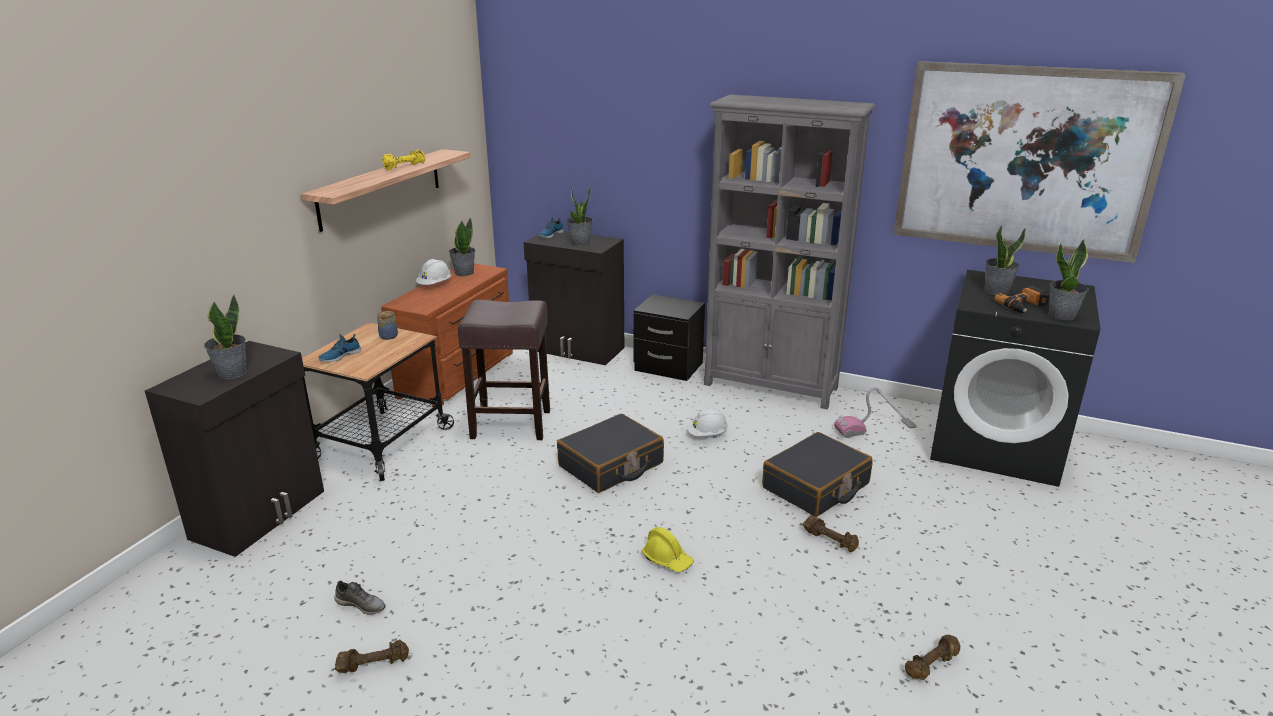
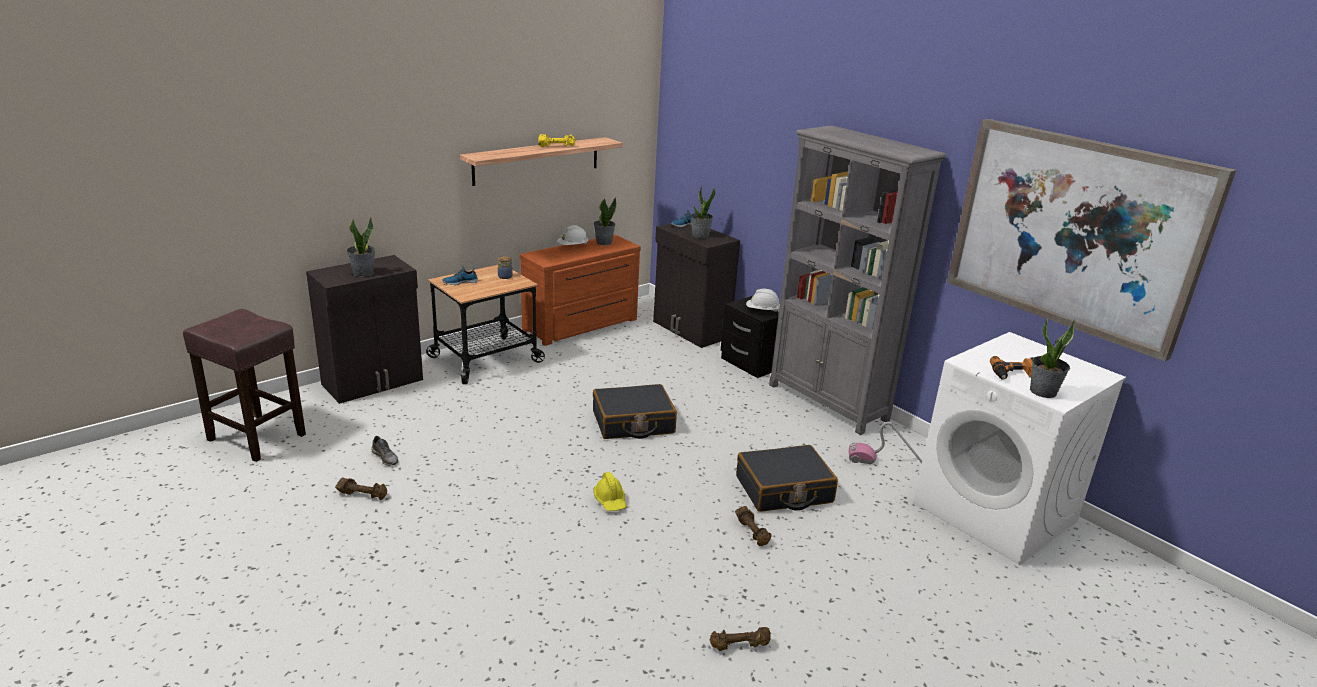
camera: 25 degrees right, 0 degrees up
(512, 424) = (588, 372): brown stool -> brown stool (258, 437)
(707, 434) = (732, 424): white hard hat -> white hard hat (762, 311)
(996, 291) = (1008, 356): potted plant -> none
(996, 445) = (995, 512): black washing machine -> white washing machine

